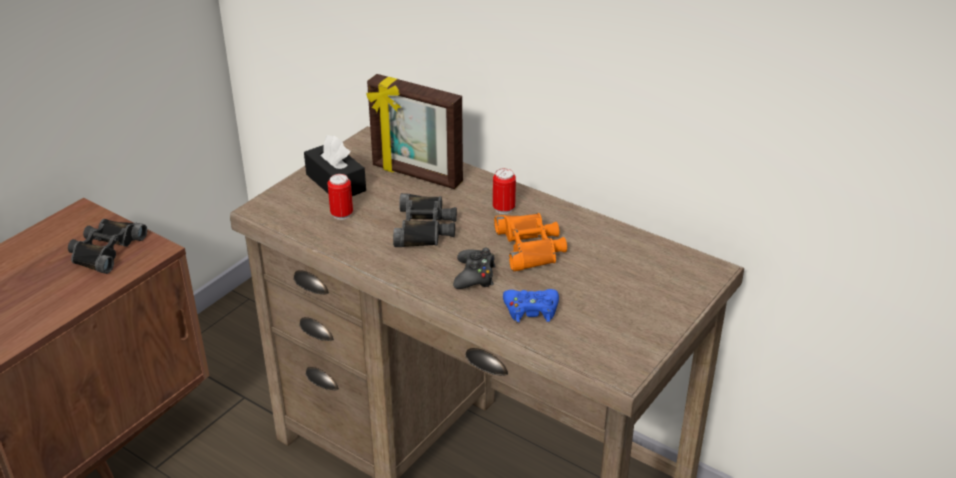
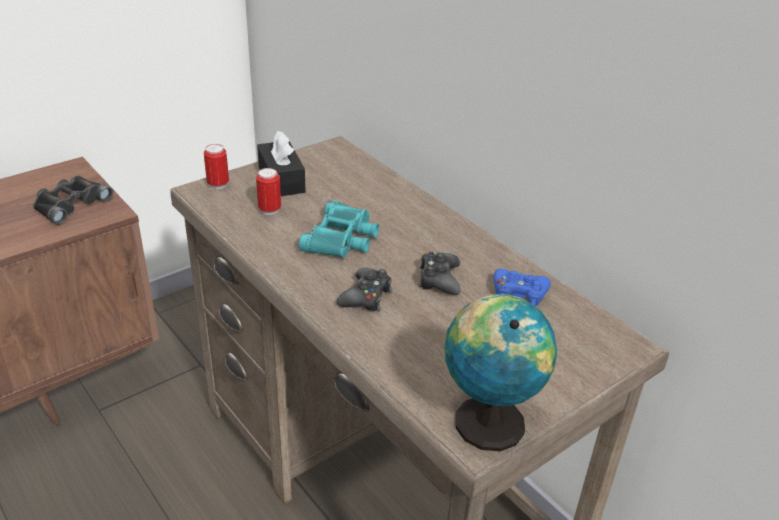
camera: 15 degrees right, 0 degrees up
(416, 175) = (360, 187): picture frame -> none
(425, 227) = (342, 238): black binoculars -> turquoise binoculars
(503, 209) = (430, 235): can -> can (218, 184)
(531, 247) = (439, 279): orange binoculars -> black game controller
(531, 310) = (407, 346): blue game controller -> blue game controller (519, 293)
(623, 353) = (487, 420): none -> globe

